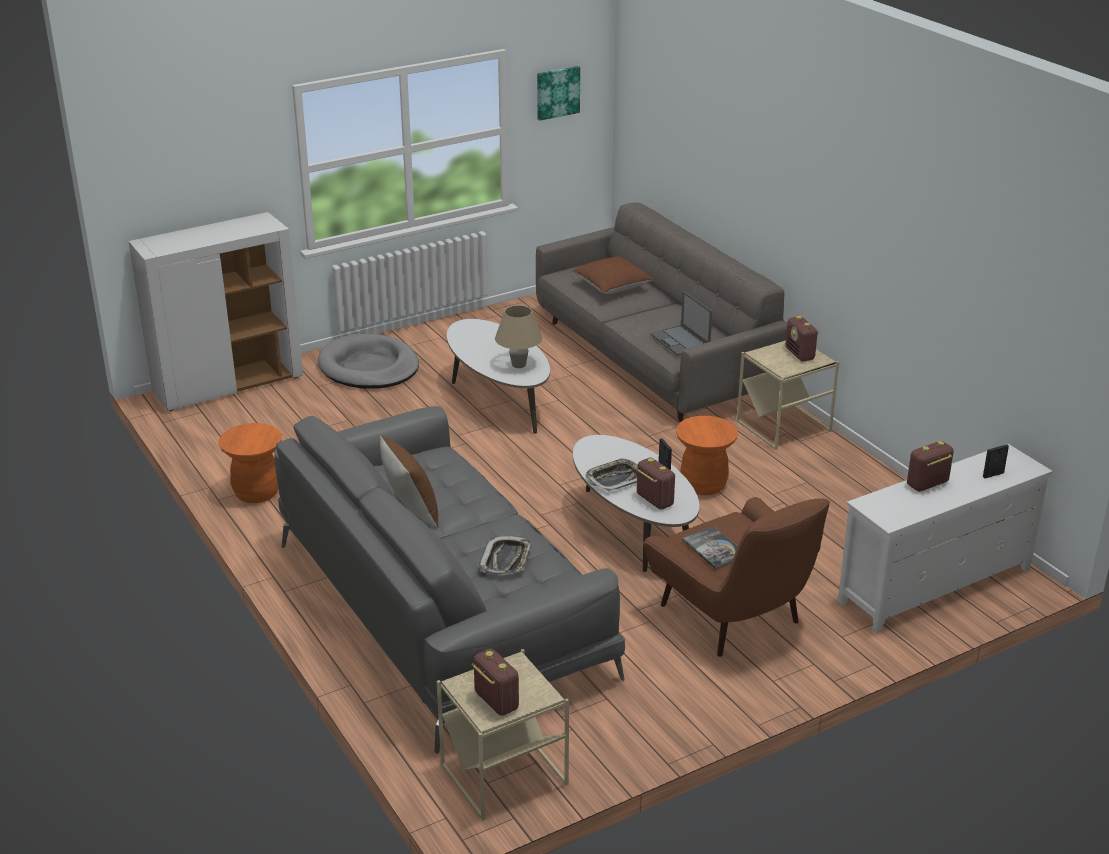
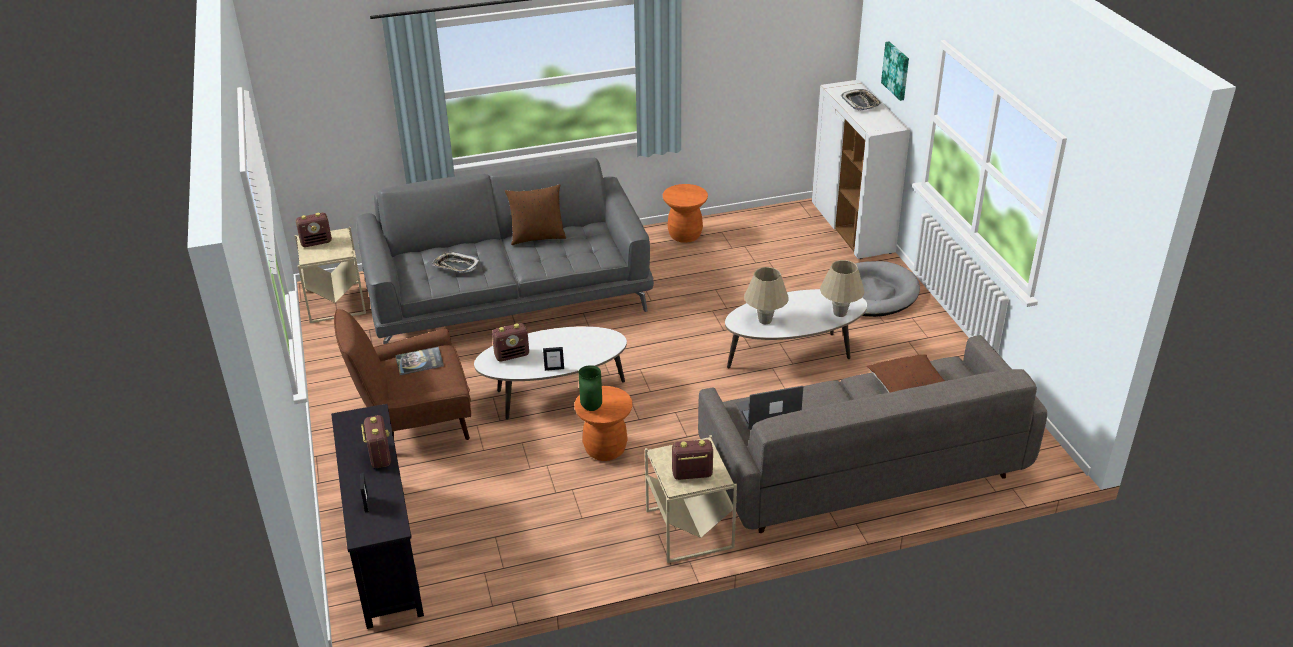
camera: 105 degrees right, 5 degrees up
(489, 330) = (839, 313): none -> beige table lamp
(557, 92) = (1091, 226): picture -> picture (896, 70)
(615, 479) = (552, 341): tray -> tray (861, 103)
(717, 435) = (592, 408): none -> green vase
(935, 586) = (384, 552): white tv stand -> black tv stand

